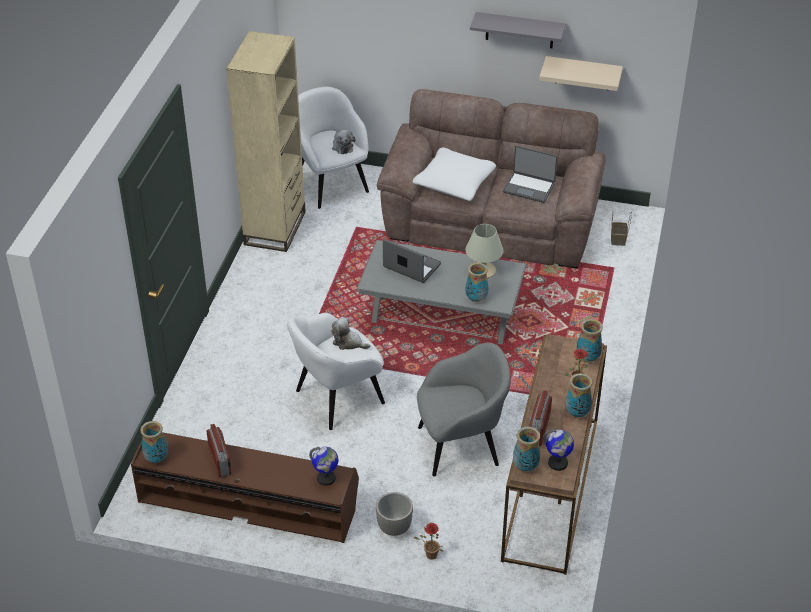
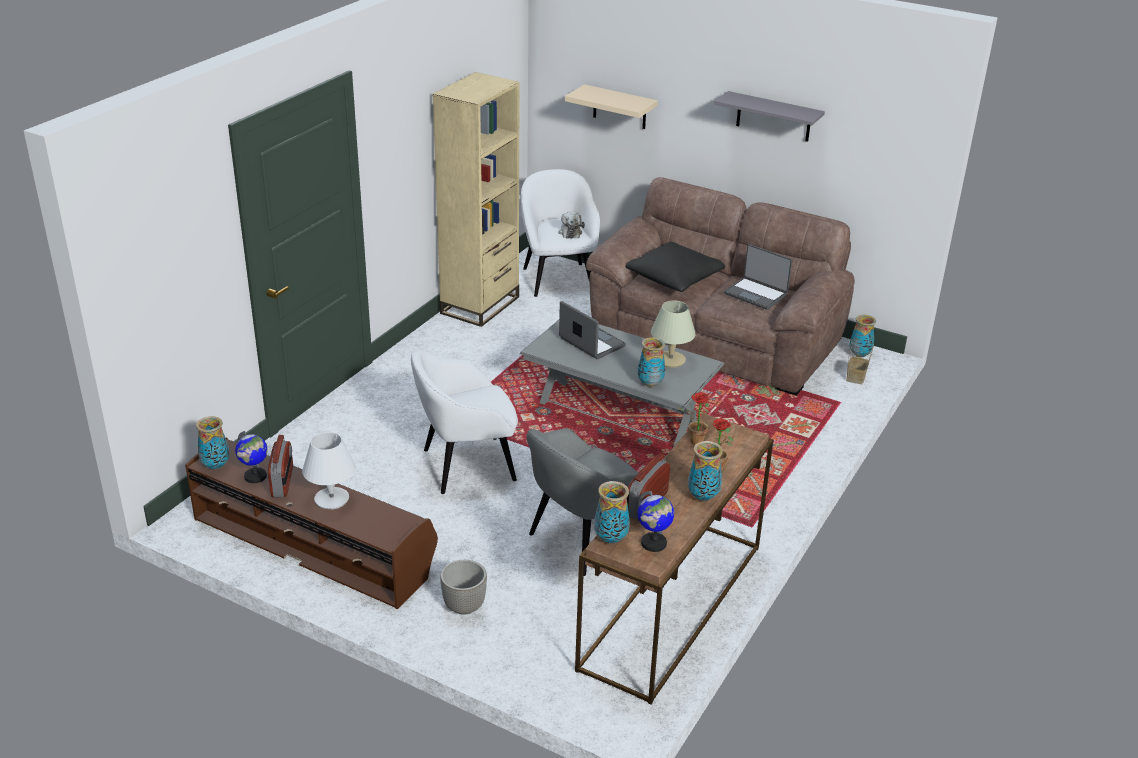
camera: 15 degrees right, 10 degrees down
(268, 467) = (331, 499): none -> white table lamp
(326, 478) = (390, 523): globe -> globe (255, 477)
(348, 342) = (484, 397): plush toy -> none
(429, 556) = (490, 645): potted plant -> potted plant (693, 441)
(454, 183) = (674, 278): white pillow -> black pillow
(460, 445) = (583, 539): grey armchair -> grey armchair turned 135 degrees clockwise
(582, 73) = (839, 176): beige shelf -> beige shelf (619, 107)
(588, 357) = (742, 444): vase -> vase (859, 354)

